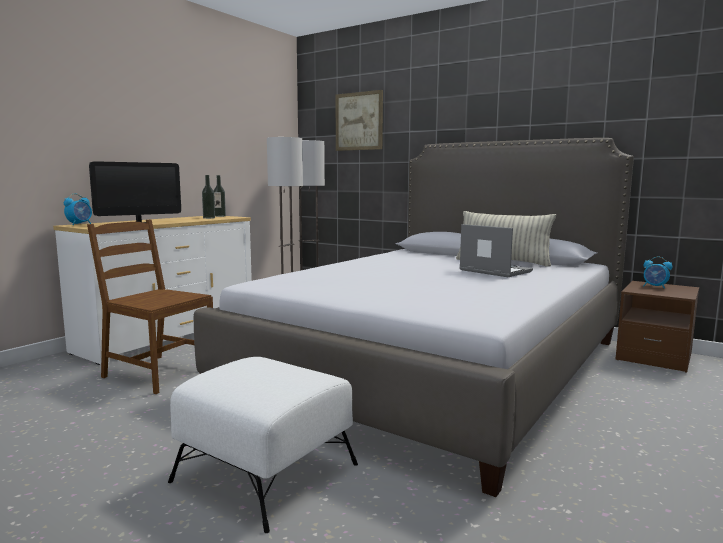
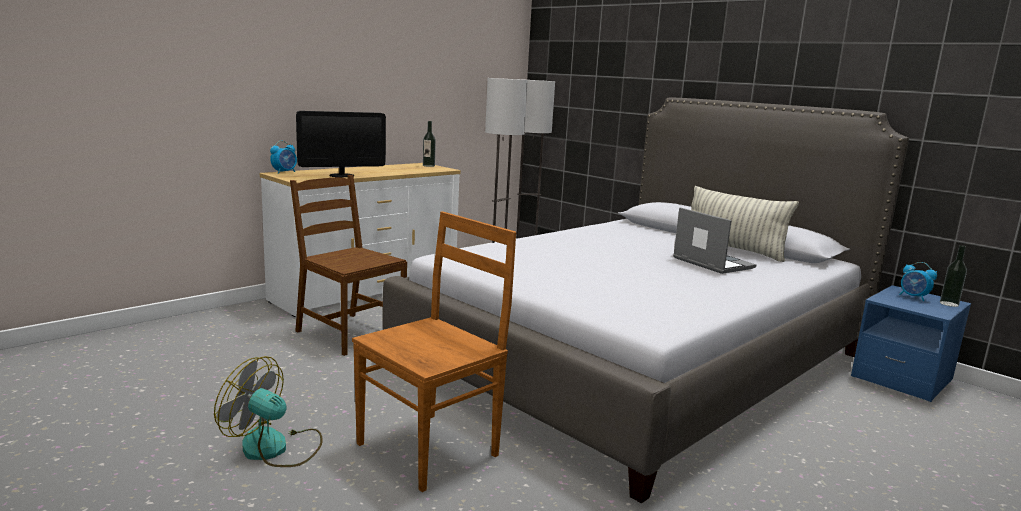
camera: 10 degrees right, 5 degrees up
(90, 499) = (275, 448): none -> fan
(209, 218) = (415, 169): bottle -> bottle (949, 304)
(266, 473) = (431, 448): white ottoman -> brown chair
(359, 121) = (596, 61): picture -> none
(654, 357) = (901, 379): brown nightstand -> blue nightstand

